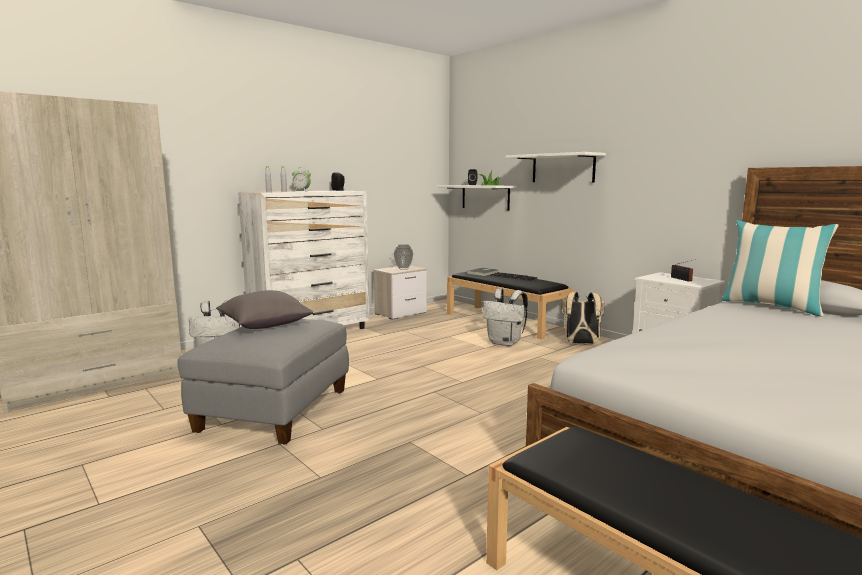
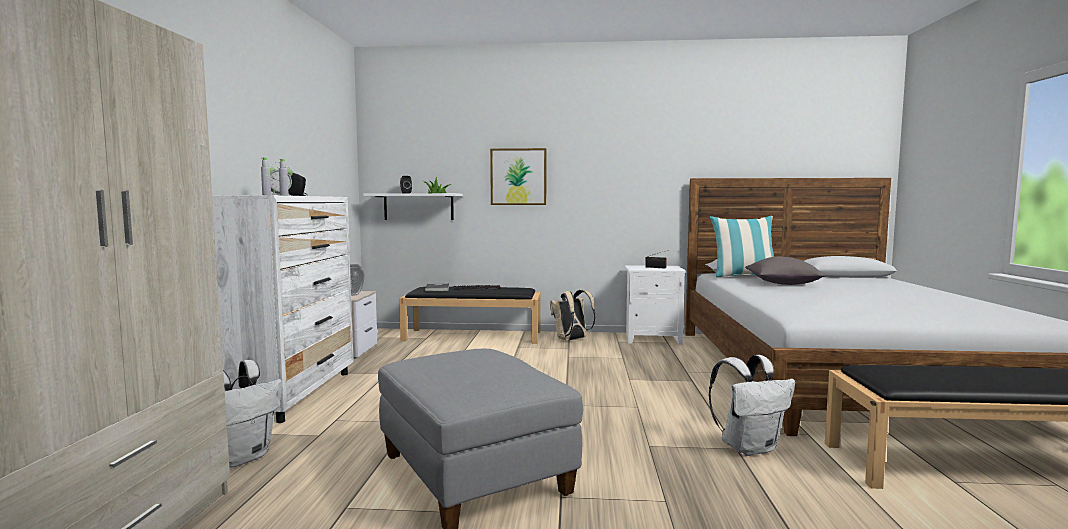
camera: 45 degrees left, 5 degrees down
(264, 325) = (442, 366): grey pillow -> grey pillow (782, 284)
(505, 343) = (518, 353): white backpack -> white backpack (749, 447)
(563, 168) = (518, 176): white shelf -> picture

